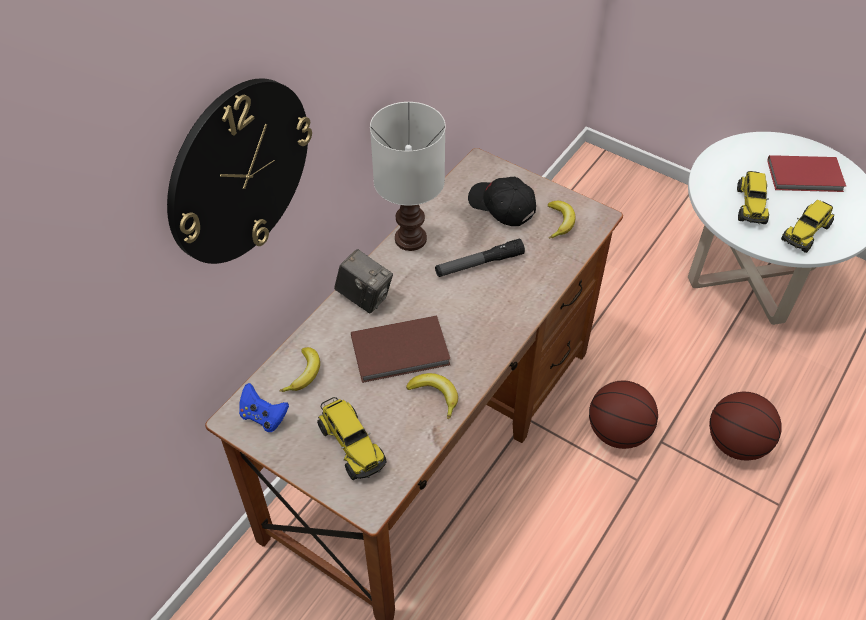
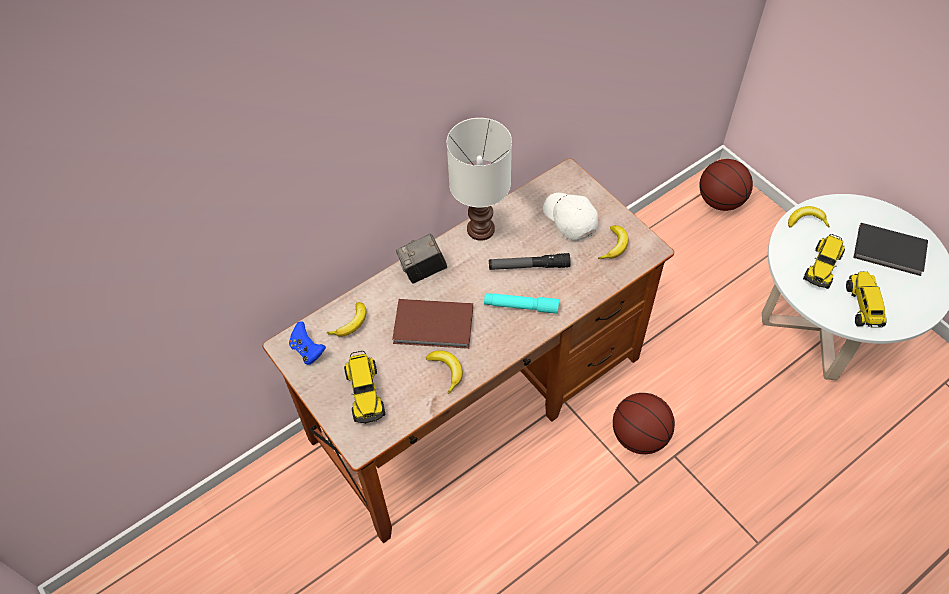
camera: 20 degrees right, 5 degrees up
(239, 172) = (309, 160): wall clock -> none
(364, 297) = (423, 271): camera -> camera turned 105 degrees clockwise
(488, 306) = (521, 306): none -> turquoise flashlight
(501, 207) = (569, 219): black cap -> white cap
(716, 166) = (806, 220): none -> banana
(736, 443) = (742, 477): basketball -> basketball (720, 201)
(806, 177) = (890, 252): red book -> black book
(806, 233) = (863, 306): toy truck -> toy truck turned 120 degrees clockwise

